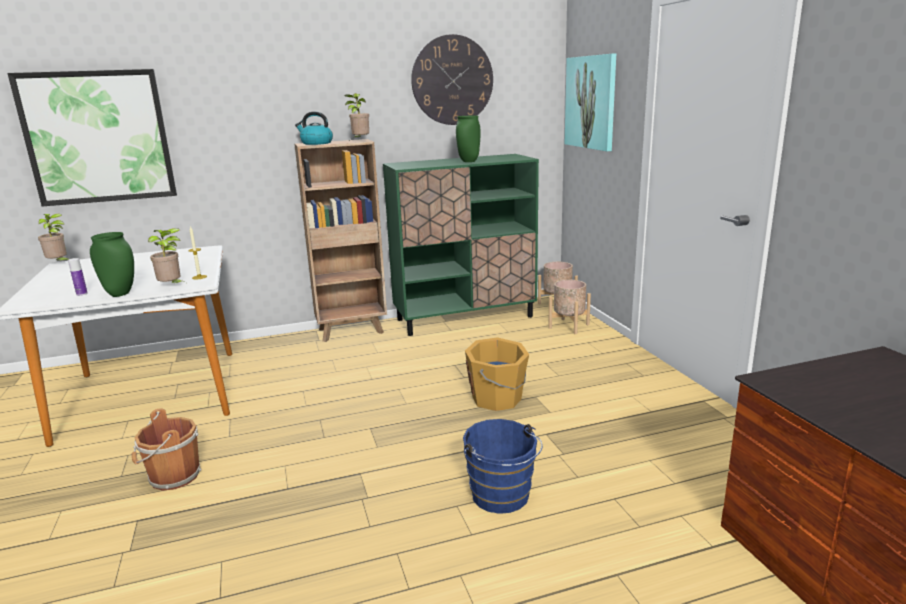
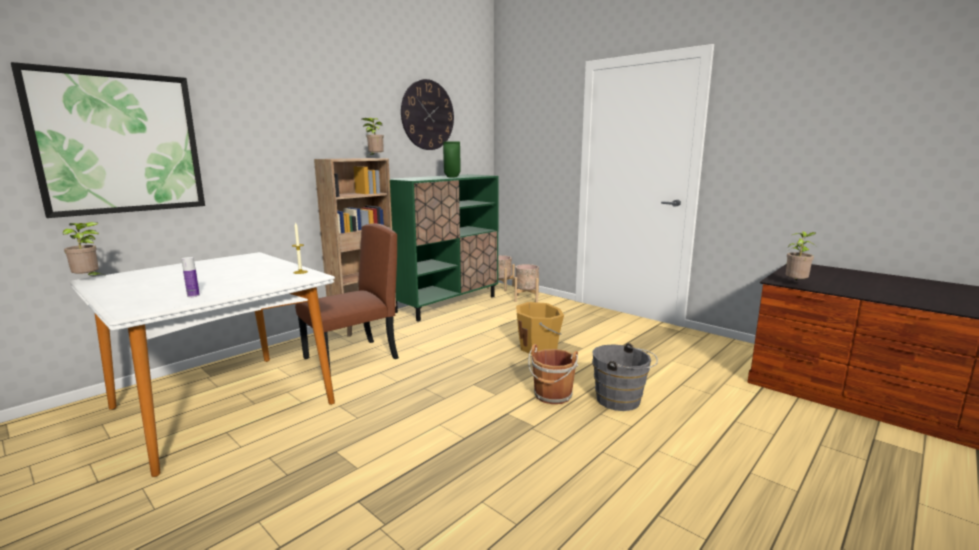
camera: 30 degrees left, 5 degrees down
(119, 294) = (243, 291): green vase -> none
(172, 287) = (289, 280): potted plant -> potted plant (796, 284)
(172, 477) = (346, 460): brown bucket -> brown bucket (552, 396)
(297, 368) = (351, 358): none -> brown chair
(316, 143) = (339, 158): kettle -> none
(502, 498) = (621, 401): blue bucket -> grey bucket
(590, 102) = (524, 136): picture -> none

